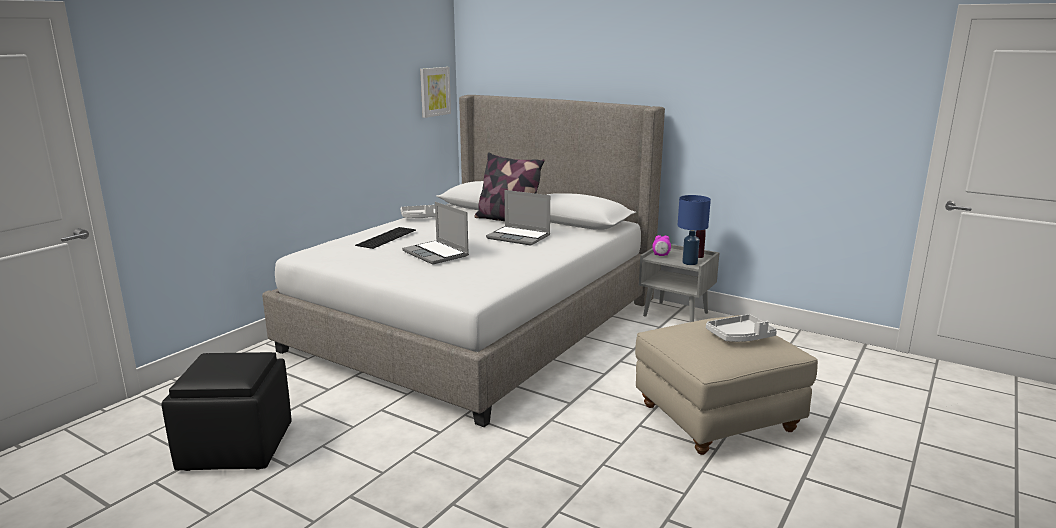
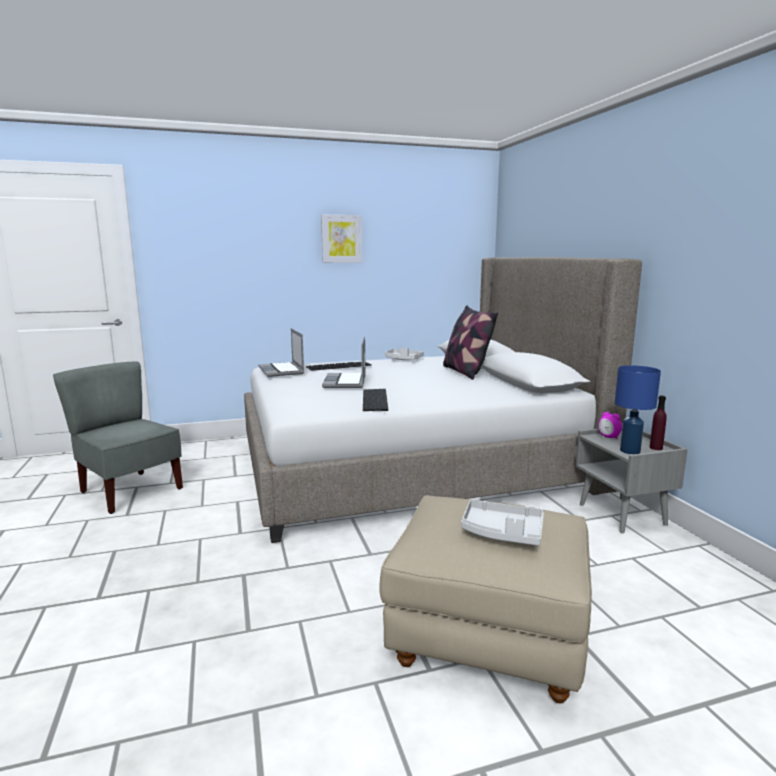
camera: 40 degrees right, 5 degrees down
(236, 446) = (129, 491): black ottoman -> grey chair
(434, 91) = (465, 254): picture -> picture (341, 239)
(507, 265) = (376, 400): none -> keyboard
(519, 237) = (442, 384): laptop -> laptop (282, 371)

